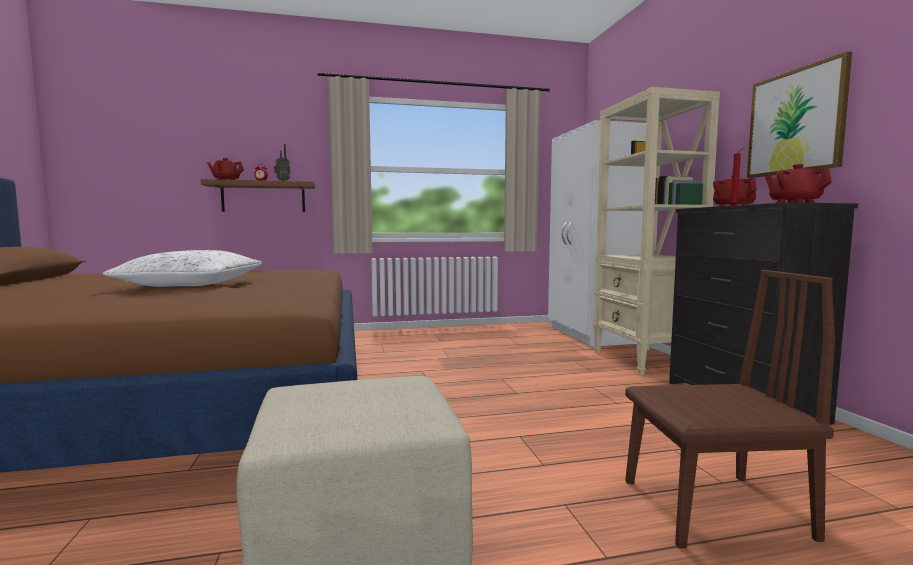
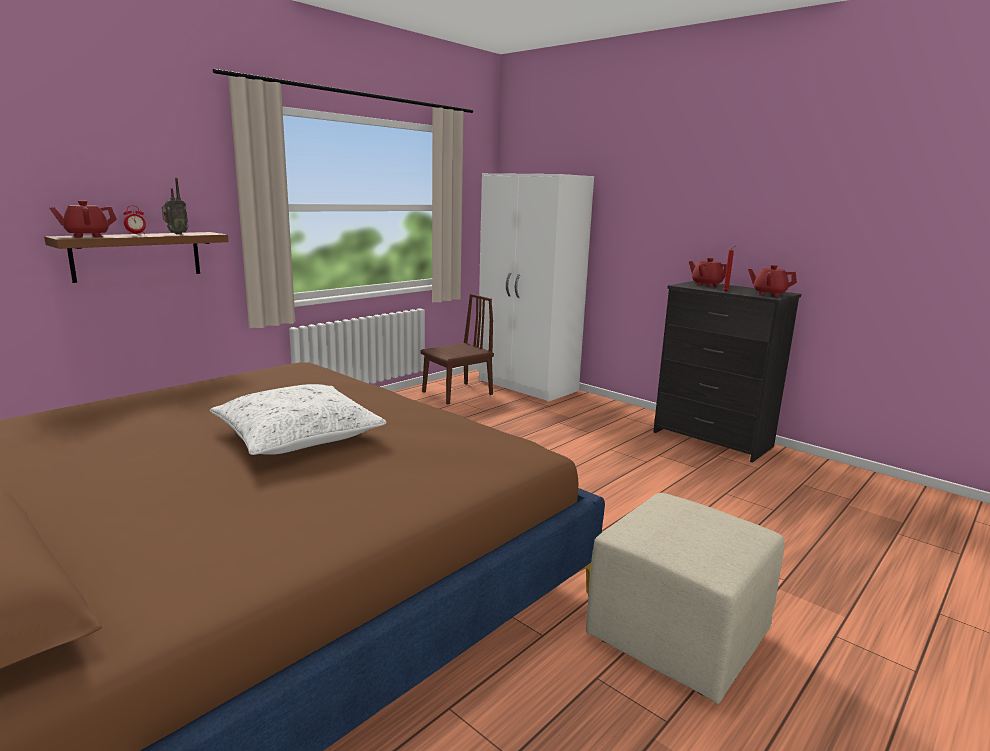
camera: 35 degrees left, 10 degrees up
(644, 361) = (609, 411): beige bookcase -> none
(713, 508) = (790, 529): brown chair -> brown chair (457, 393)
(796, 122) = (753, 219): picture -> none

